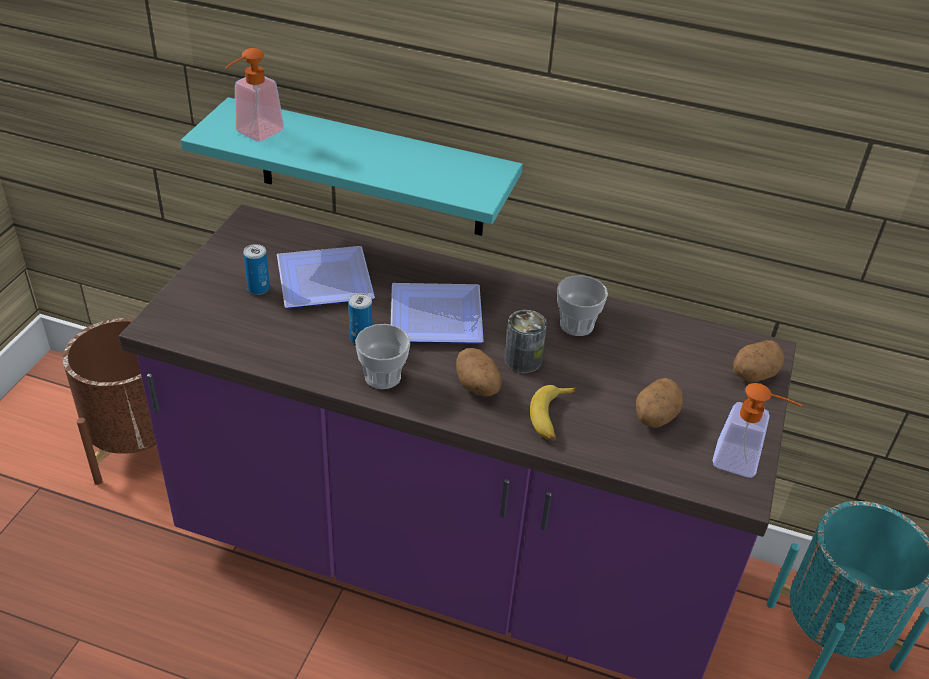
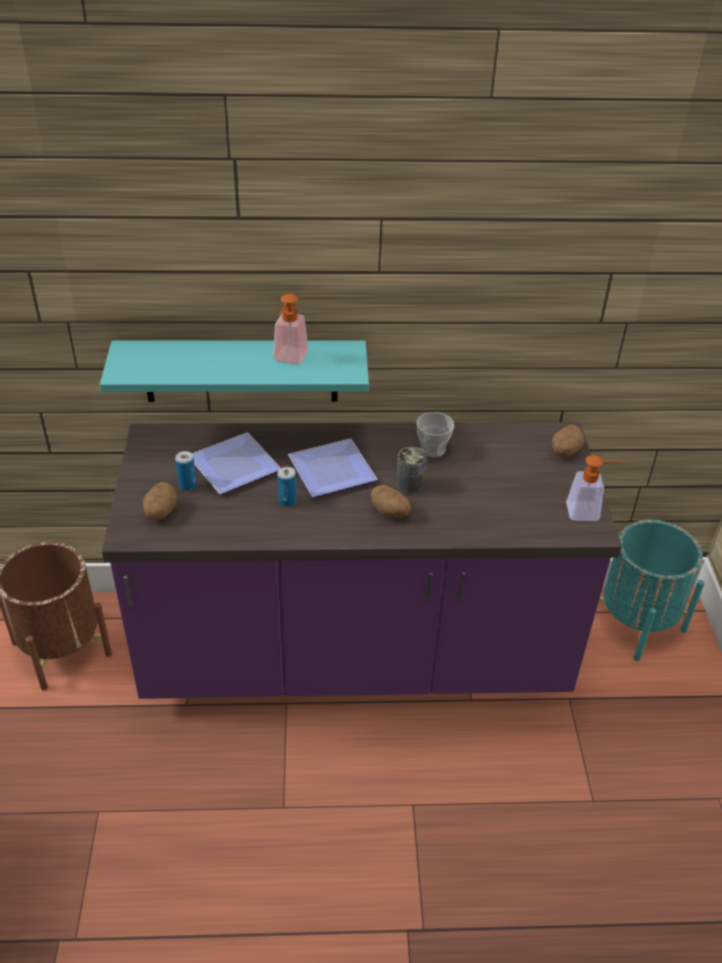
camera: 20 degrees left, 0 degrees up
(253, 134) = (154, 366): soap dispenser -> soap dispenser (288, 360)
(382, 376) = (320, 524): cup -> none
(551, 417) = (451, 519): banana -> none
(654, 417) = (517, 499): potato -> potato (160, 512)

